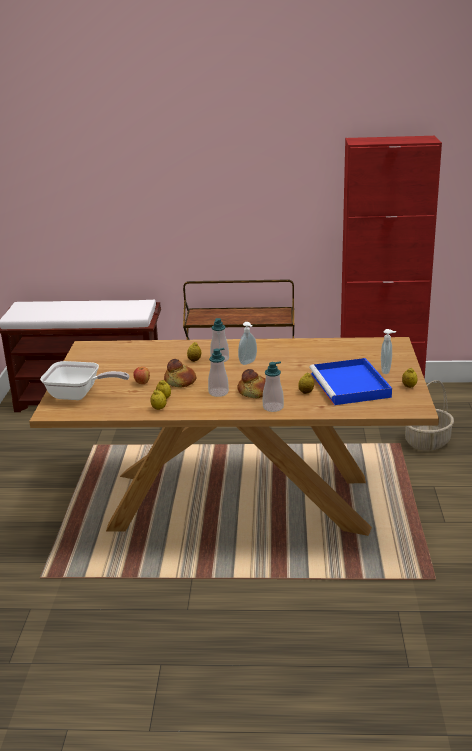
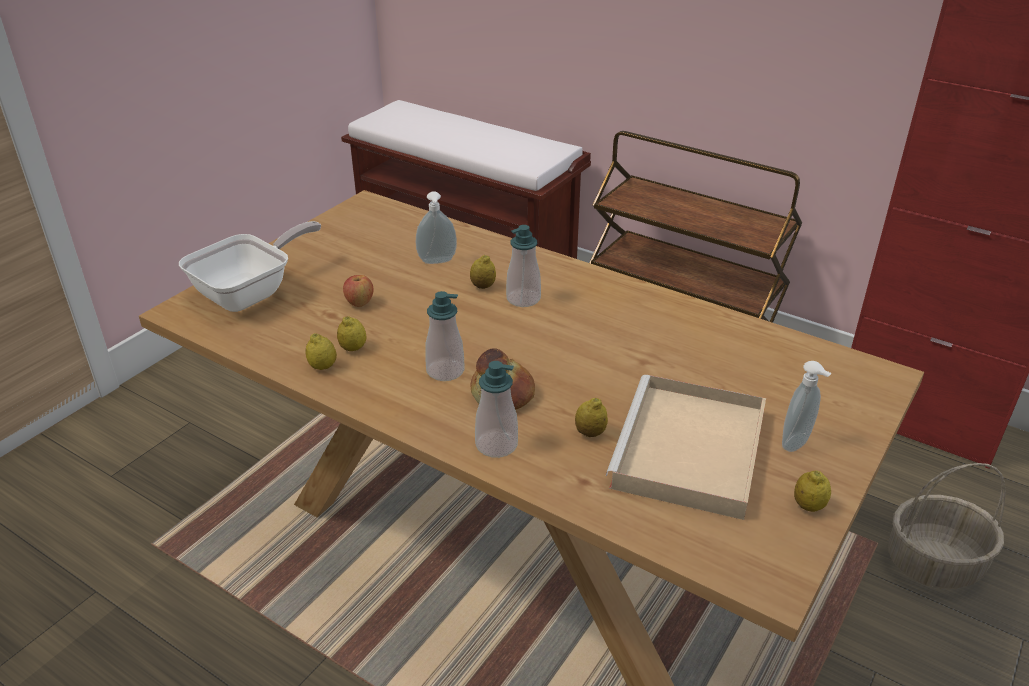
camera: 30 degrees right, 10 degrees up
(79, 395) = (251, 293): frying pan -> frying pan turned 90 degrees counterclockwise
(180, 381) = (415, 322): bread -> none
(248, 363) = (561, 323): soap dispenser -> soap dispenser (437, 262)
(351, 386) = (690, 452): blue tray -> beige tray

